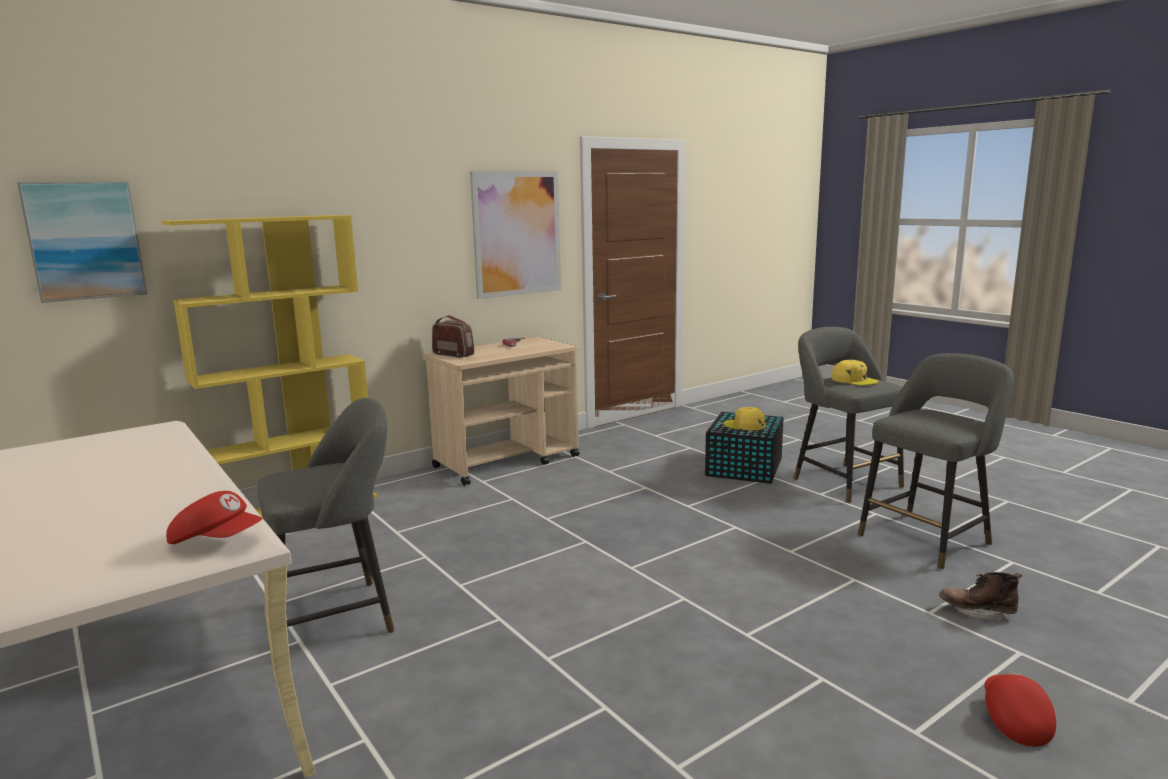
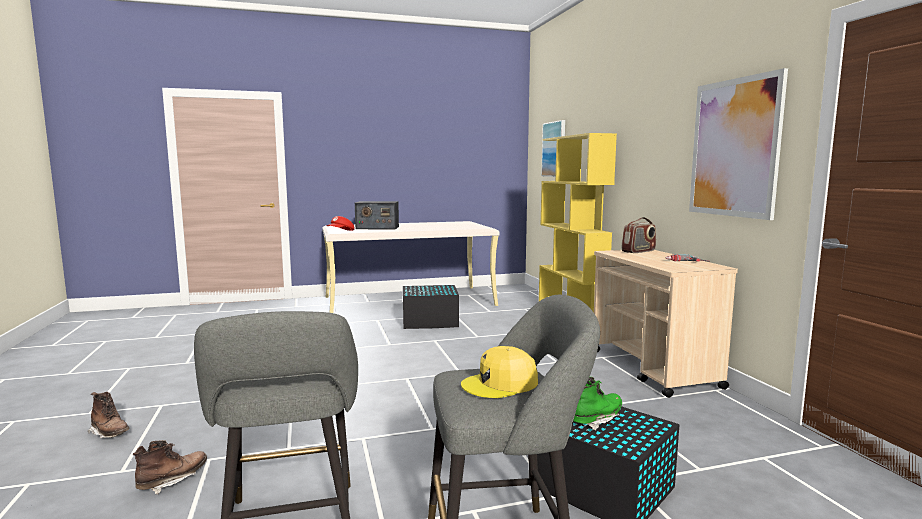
camera: 110 degrees right, 5 degrees down
(104, 522) = (377, 228): none -> radio
(338, 617) = (429, 321): grey stool -> black storage box
(745, 425) = (596, 420): yellow cap -> green boot
(1013, 720) = (110, 433): red cap -> brown boot

